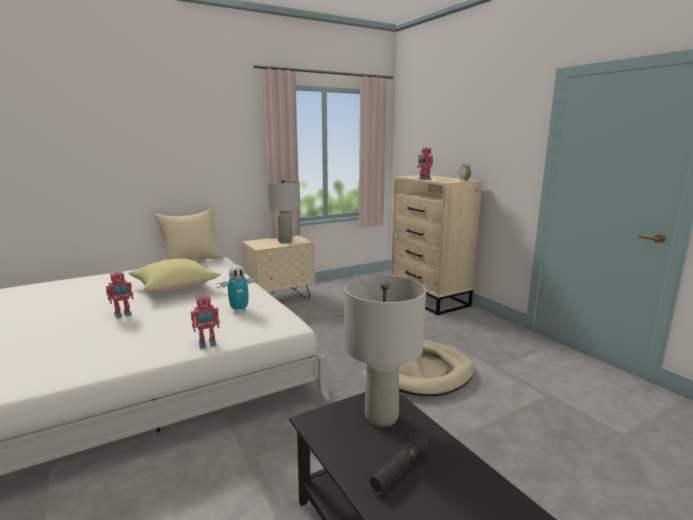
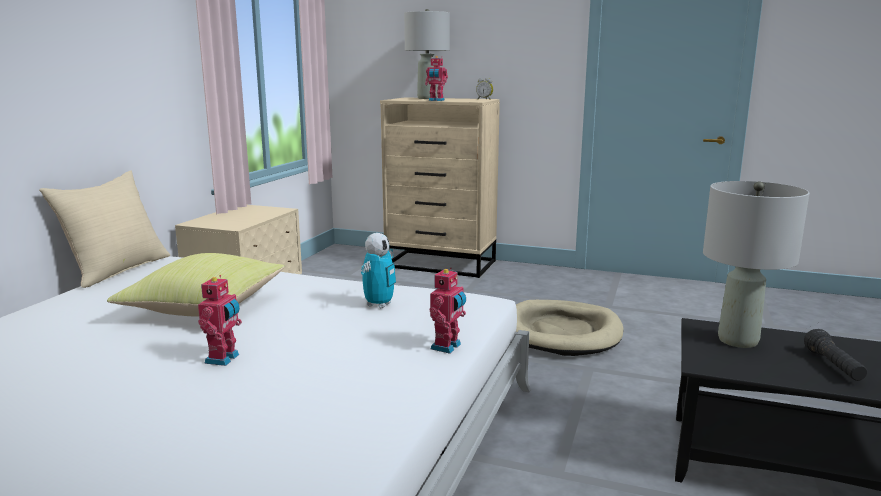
camera: 40 degrees left, 0 degrees up
(285, 241) = (249, 213): grey table lamp -> grey table lamp (427, 98)

